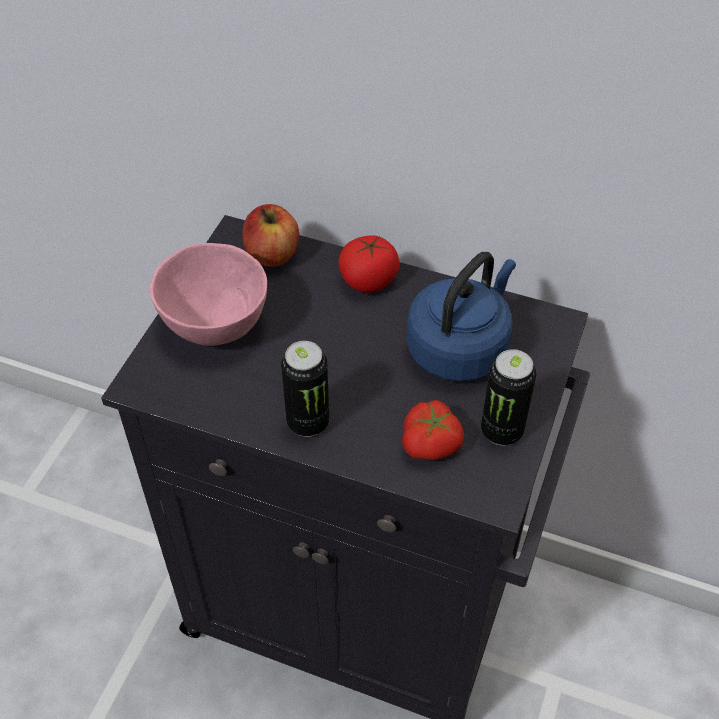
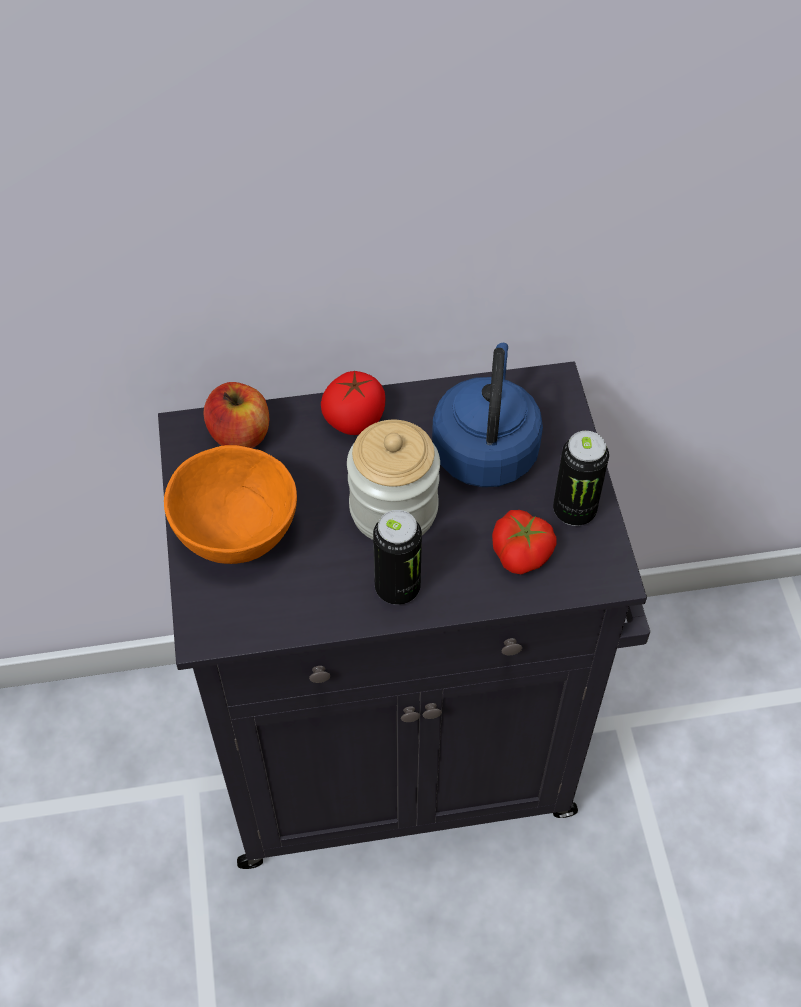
camera: 30 degrees left, 5 degrees up
(214, 324) = (235, 534): pink bowl -> orange bowl
(349, 361) = (393, 509): none -> jar

